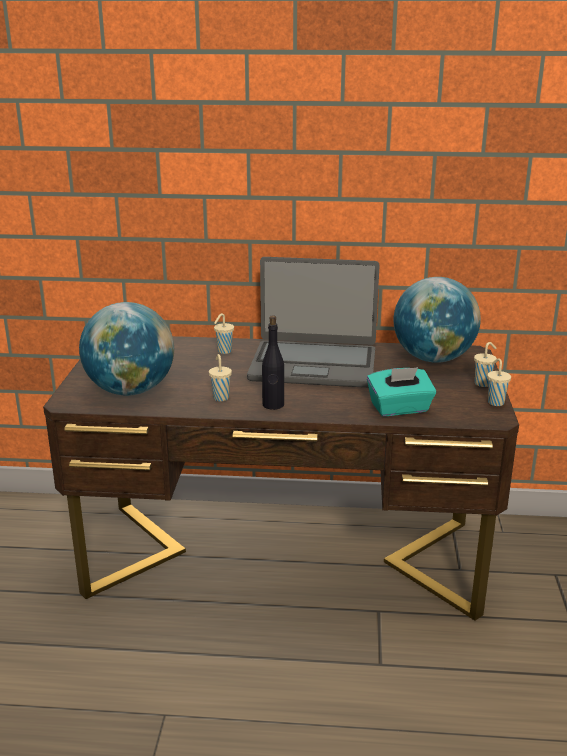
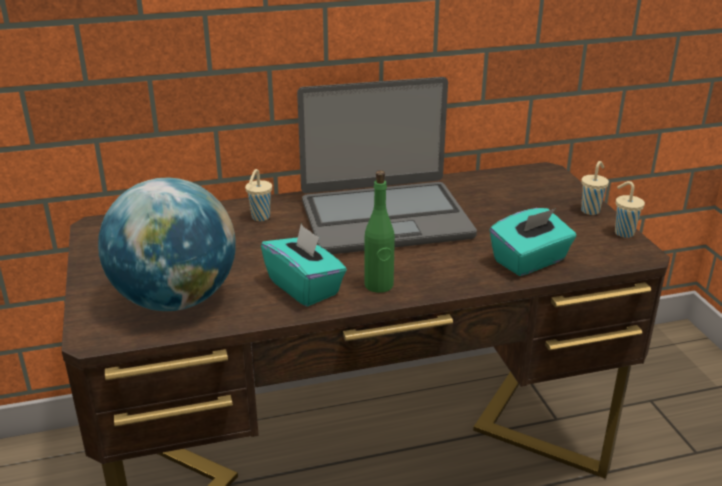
camera: 20 degrees left, 5 degrees up
(220, 397) = (304, 287): beige cup -> turquoise tissue box
(273, 405) = (379, 285): black bottle -> green bottle
(433, 359) = (513, 187): globe -> none

